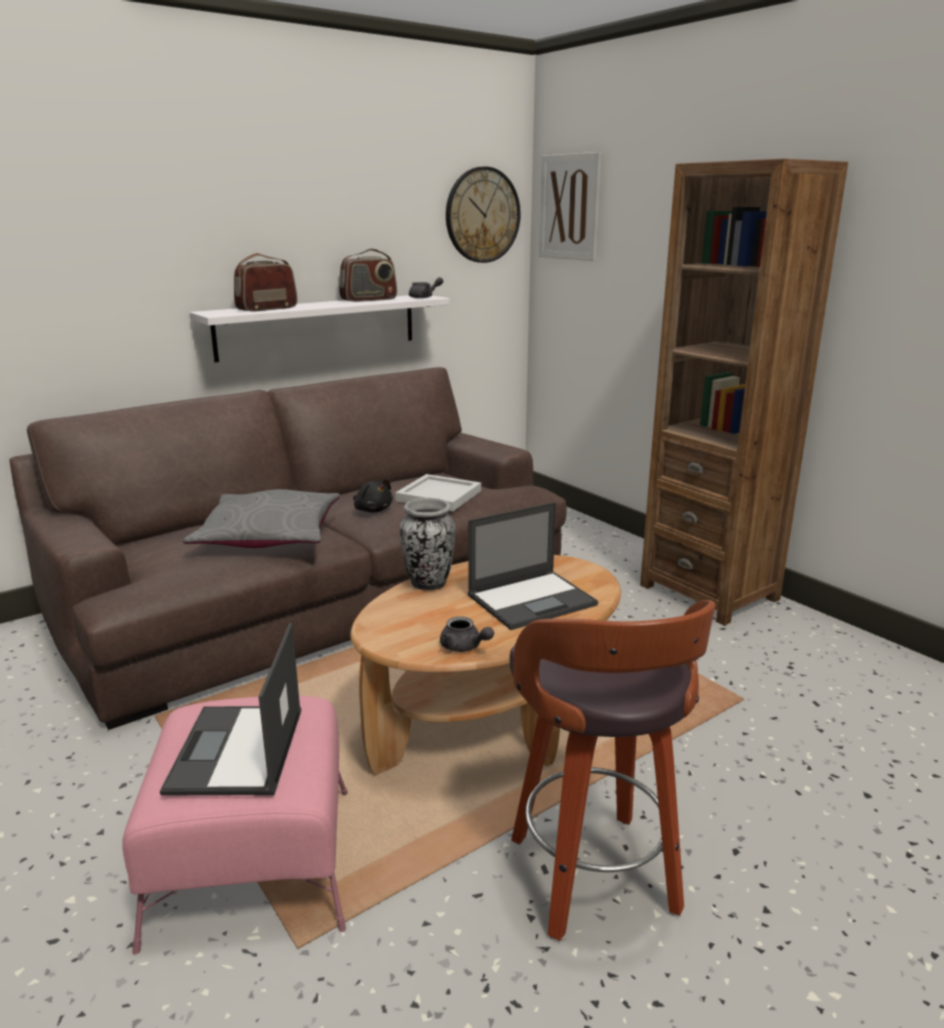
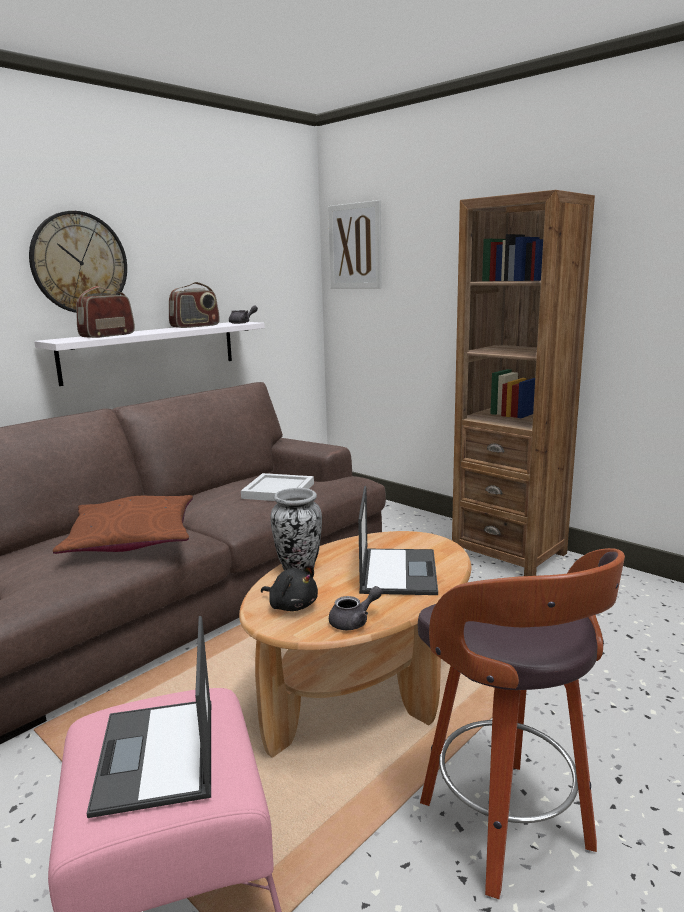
camera: 10 degrees left, 5 degrees down
(269, 535) = (131, 538): grey pillow -> brown pillow
(372, 510) = (222, 508): black plush toy -> black plush toy (292, 605)
(464, 647) = (354, 621): grey teapot -> grey teapot turned 60 degrees counterclockwise
(482, 215) = (283, 255): wall clock -> wall clock (79, 263)
(533, 599) = (398, 571): laptop -> laptop turned 45 degrees counterclockwise

